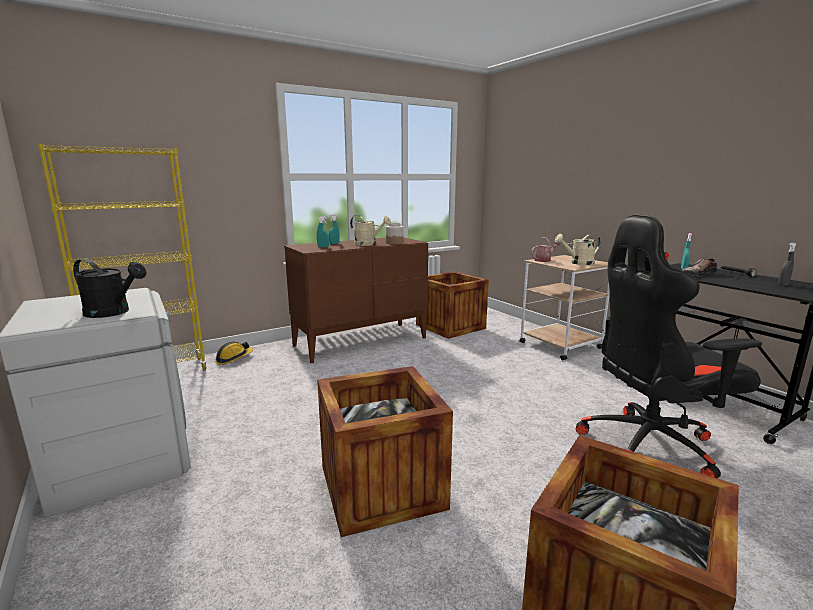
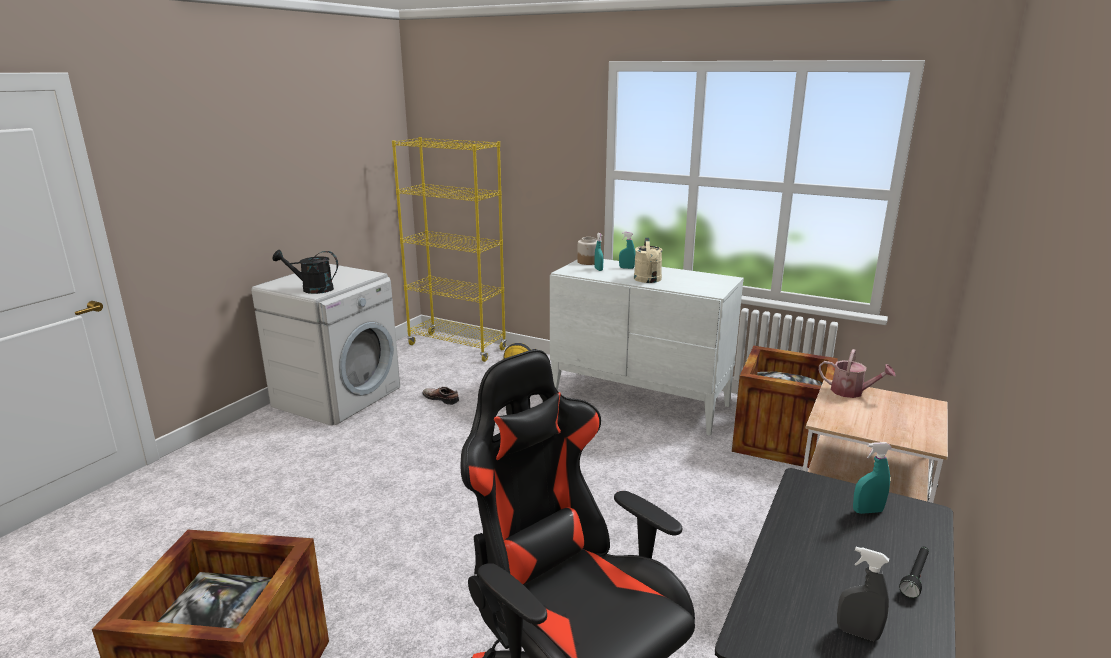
camera: 60 degrees right, 5 degrees up
(113, 313) = (312, 289): black watering can -> black watering can turned 105 degrees clockwise
(361, 342) = (639, 401): brown cabinet -> white cabinet
(381, 487) = (360, 512): crate -> none
(394, 243) = (682, 287): jar -> jar (588, 262)
(578, 263) = (879, 421): beige watering can -> none
(697, 273) = (834, 525): shoe -> shoe (442, 398)

